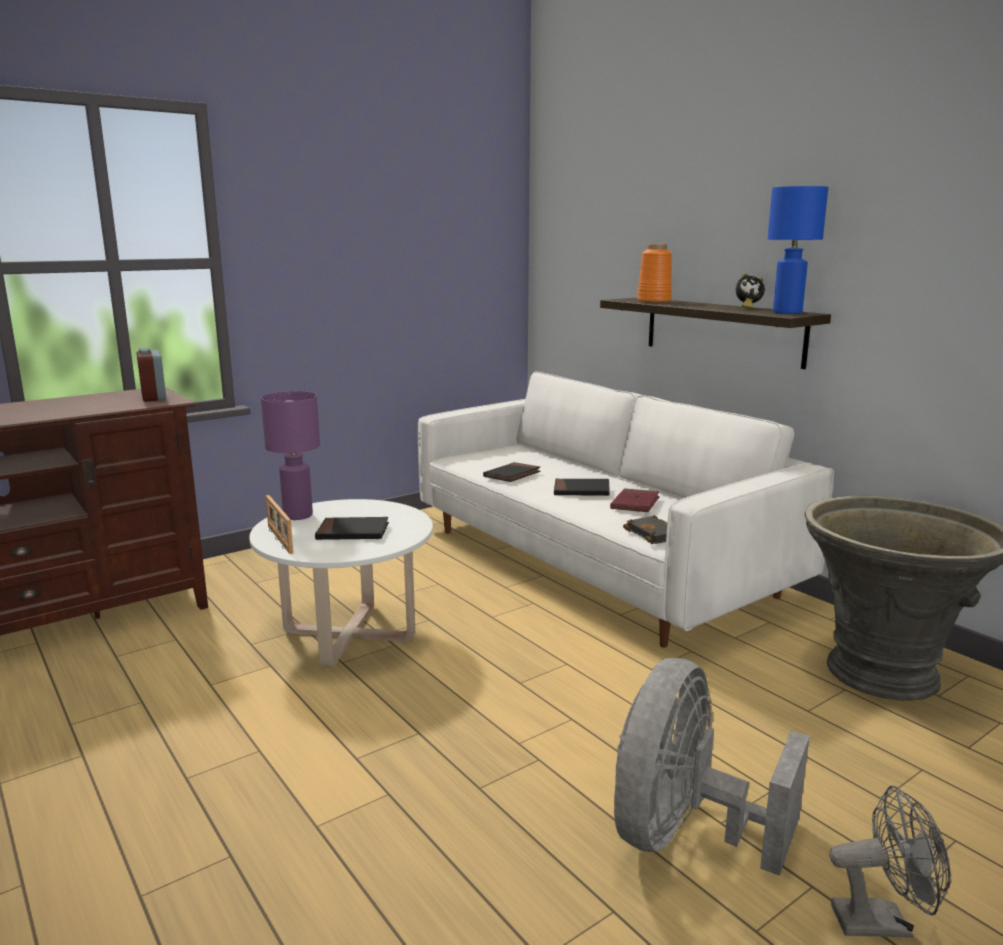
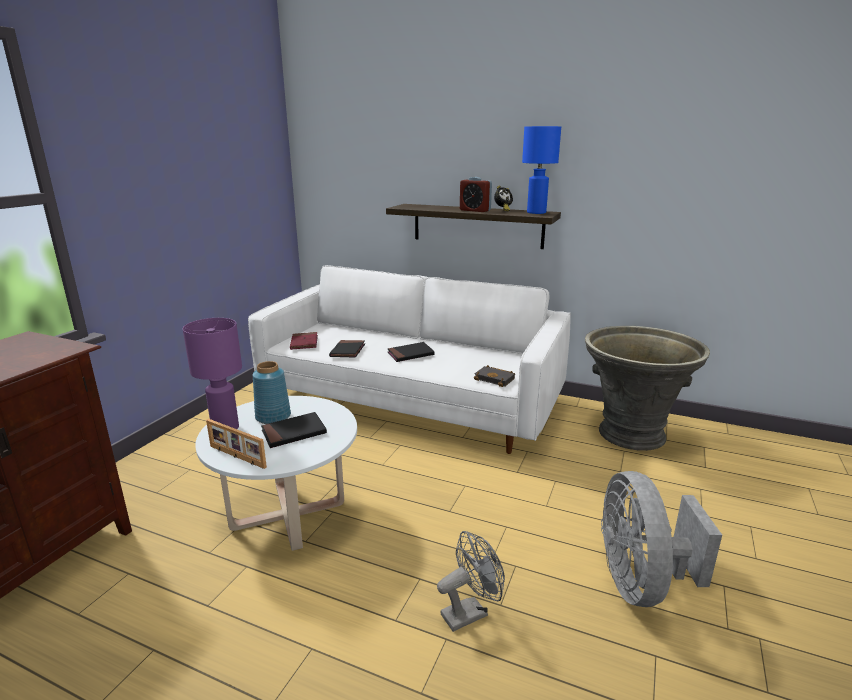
camera: 30 degrees left, 5 degrees up
(154, 397) = (41, 346): alarm clock -> alarm clock (475, 210)
(352, 515) = (274, 417): none -> blue vase
(635, 504) = (455, 357): red book -> red book (304, 343)
(653, 301) = (428, 207): orange vase -> none
(882, 921) = (768, 591): grey fan -> grey fan (470, 612)

